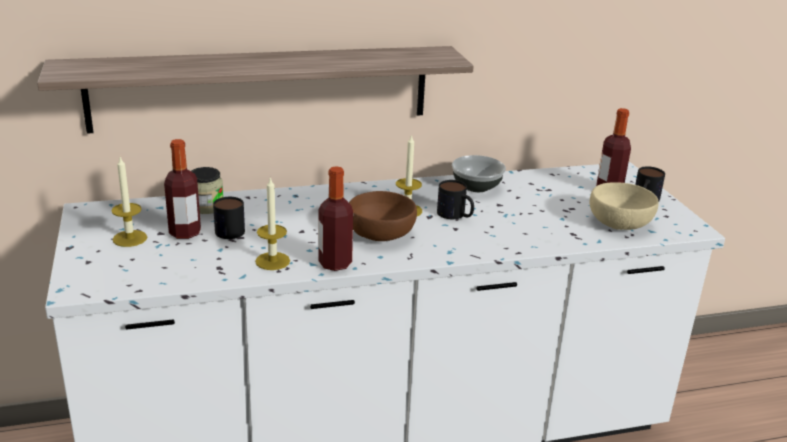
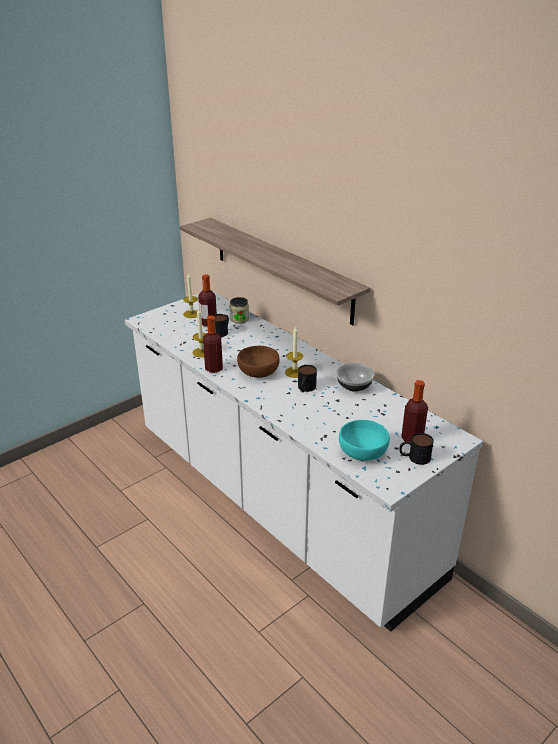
camera: 65 degrees right, 5 degrees up
(620, 222) = (363, 452): beige bowl -> turquoise bowl

